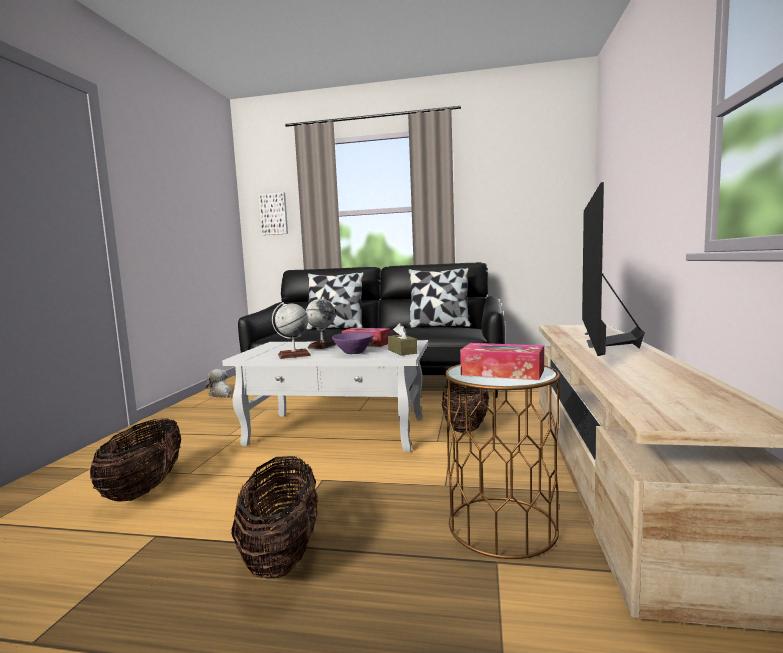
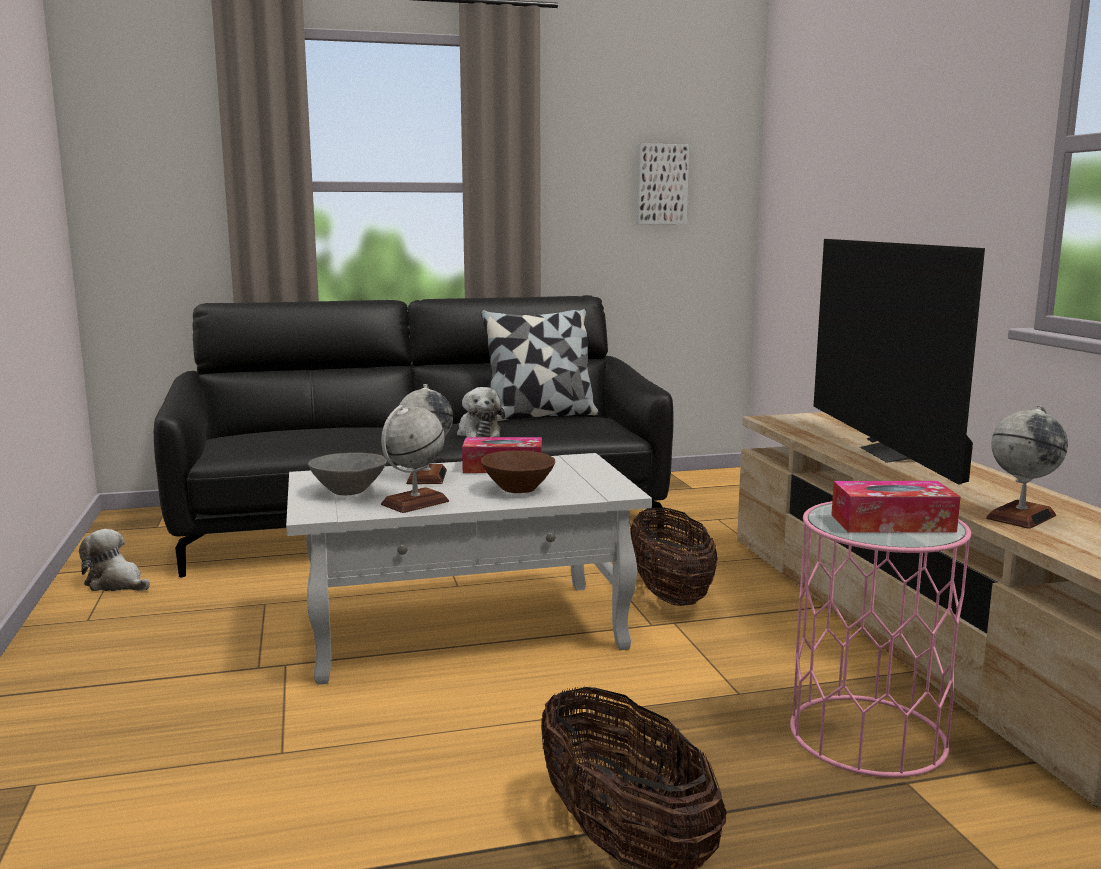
camera: 25 degrees left, 5 degrees up
(144, 489) = (230, 798): basket -> none
(274, 214) = (153, 176): picture -> picture (661, 184)
(275, 349) = (349, 491): none -> grey bowl
(335, 328) = (339, 426): pillow -> none
(353, 353) = (518, 490): purple bowl -> brown bowl
(395, 332) = (478, 432): none -> plush toy
(402, 351) = (600, 482): brown tissue box -> none
(502, 526) = (868, 735): brown side table -> pink side table
(634, 380) = (1021, 517): none -> globe

